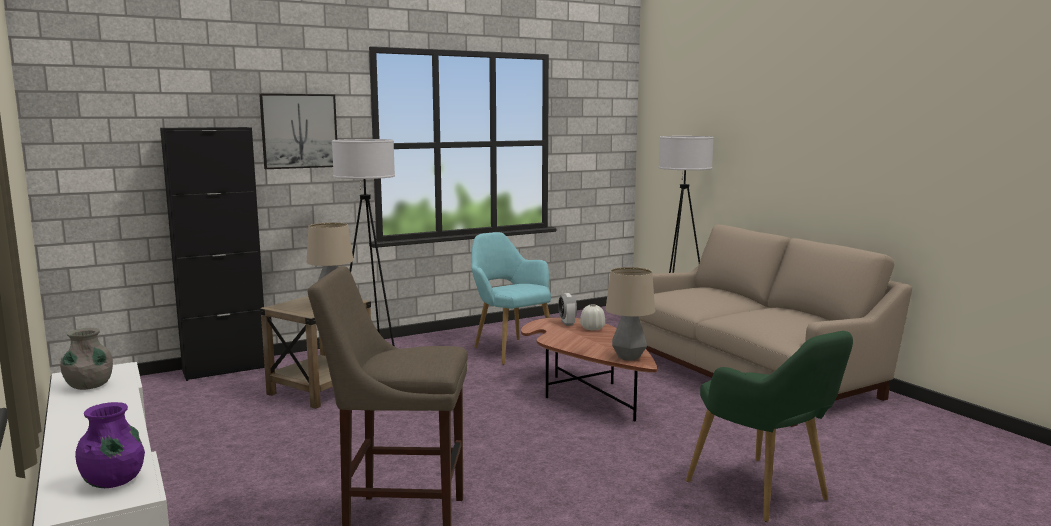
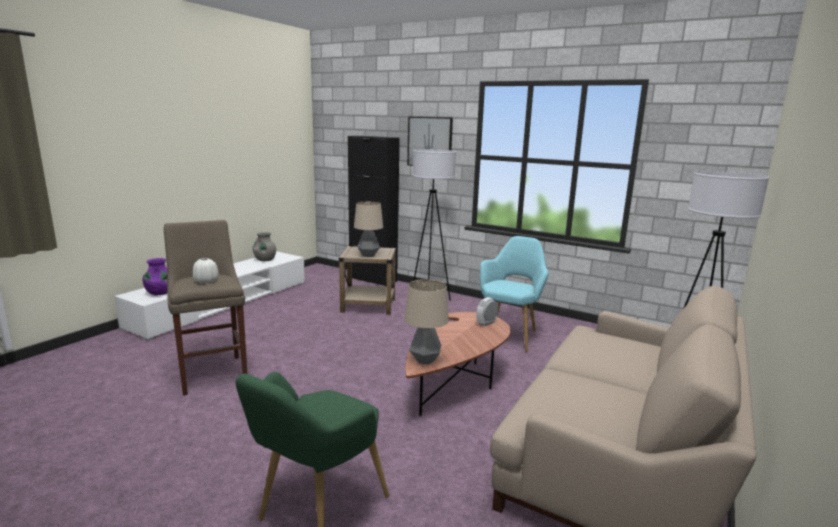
camera: 60 degrees right, 5 degrees up
(592, 328) = (485, 334): white vase -> white vase (206, 281)

